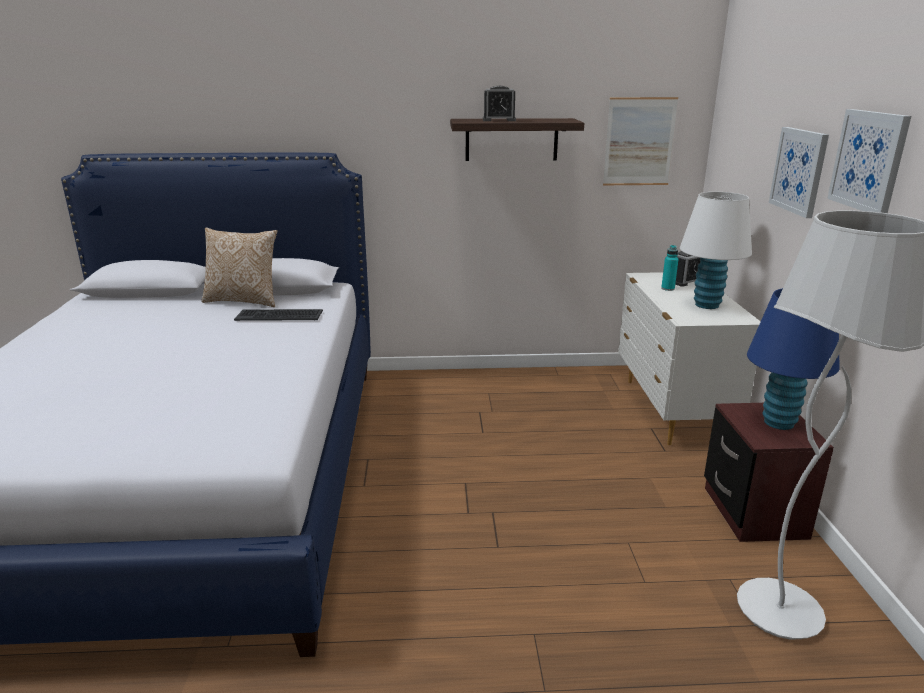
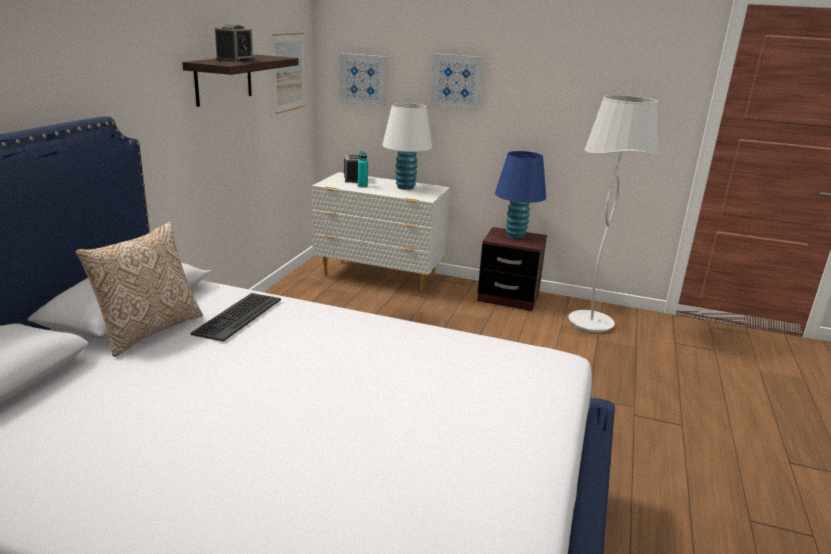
camera: 70 degrees left, 0 degrees up
(869, 161) = (528, 71): picture -> picture (363, 80)

